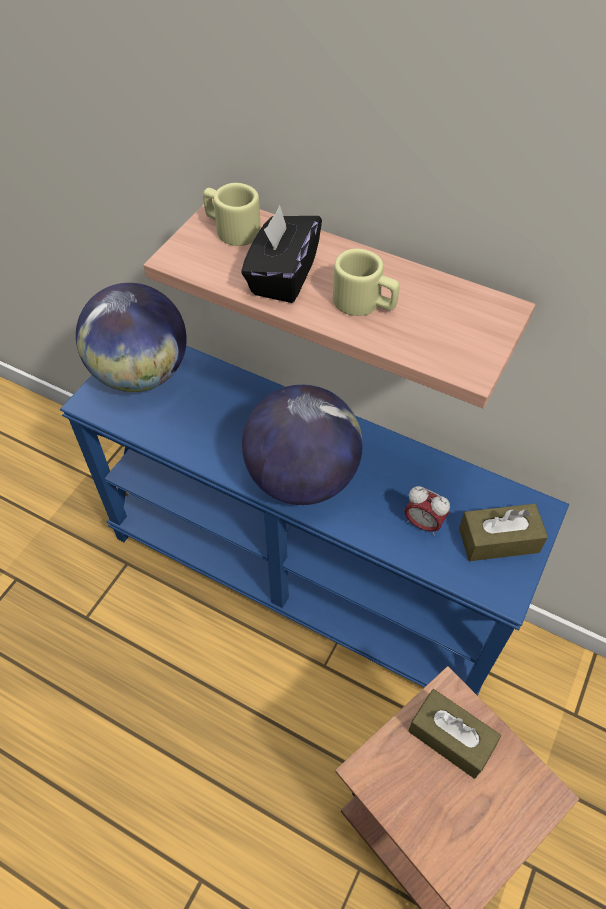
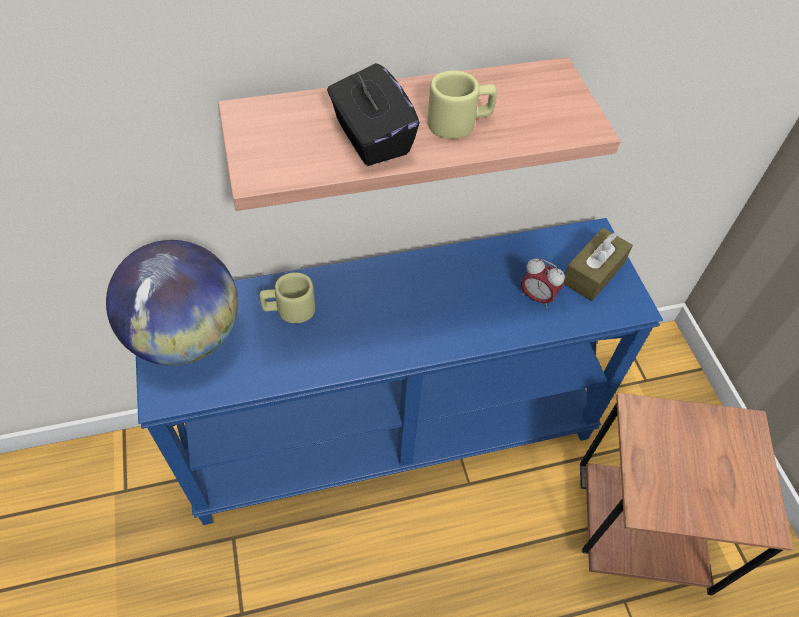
camera: 45 degrees left, 0 degrees up
(231, 229) = (276, 123): beige mug -> beige mug (289, 309)
(302, 478) = (419, 326): globe -> none
(423, 524) = (537, 297): alarm clock -> alarm clock turned 45 degrees clockwise
(451, 737) = (667, 438): brown tissue box -> none

